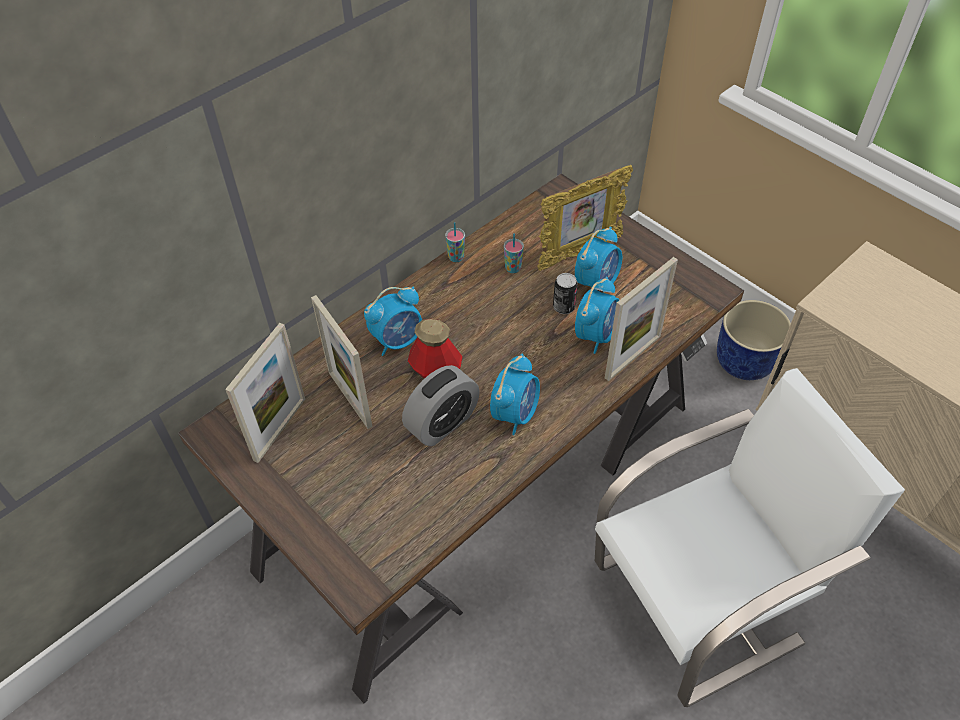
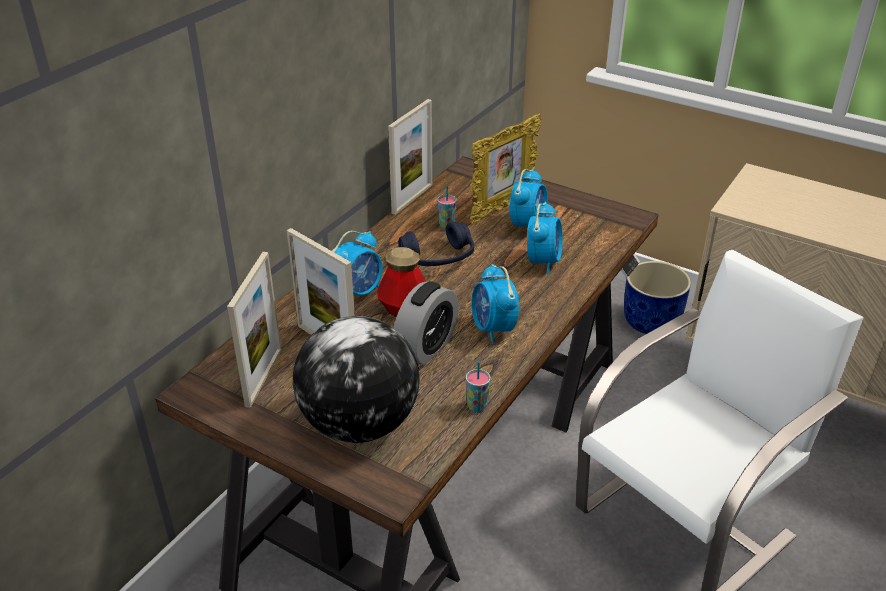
camera: 15 degrees left, 15 degrees down
(350, 504) = (359, 424): none -> globe
(456, 257) = (390, 225): cup -> cup (477, 407)
(490, 311) = (438, 258): none -> blue headphones
(515, 414) = (493, 329): alarm clock -> alarm clock turned 150 degrees clockwise
(564, 307) = (505, 246): can -> none
(632, 357) = (583, 272): picture frame -> picture frame (412, 199)

